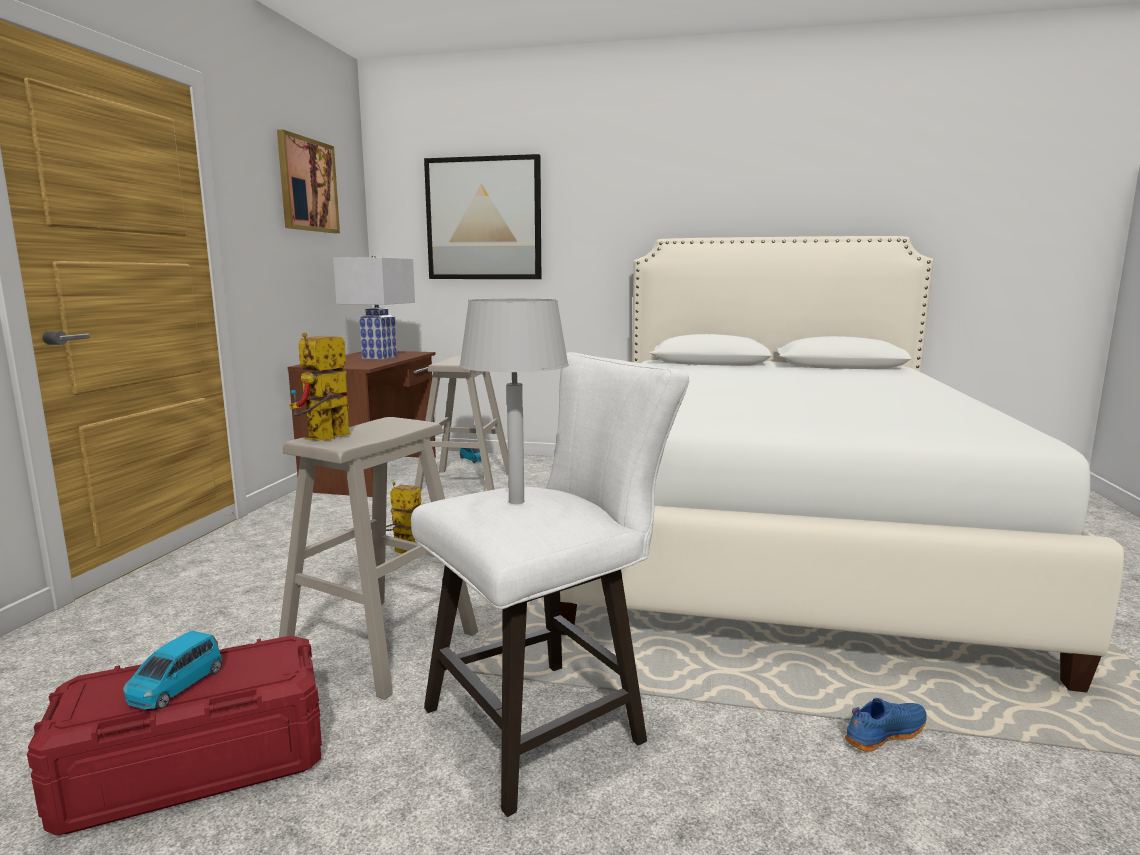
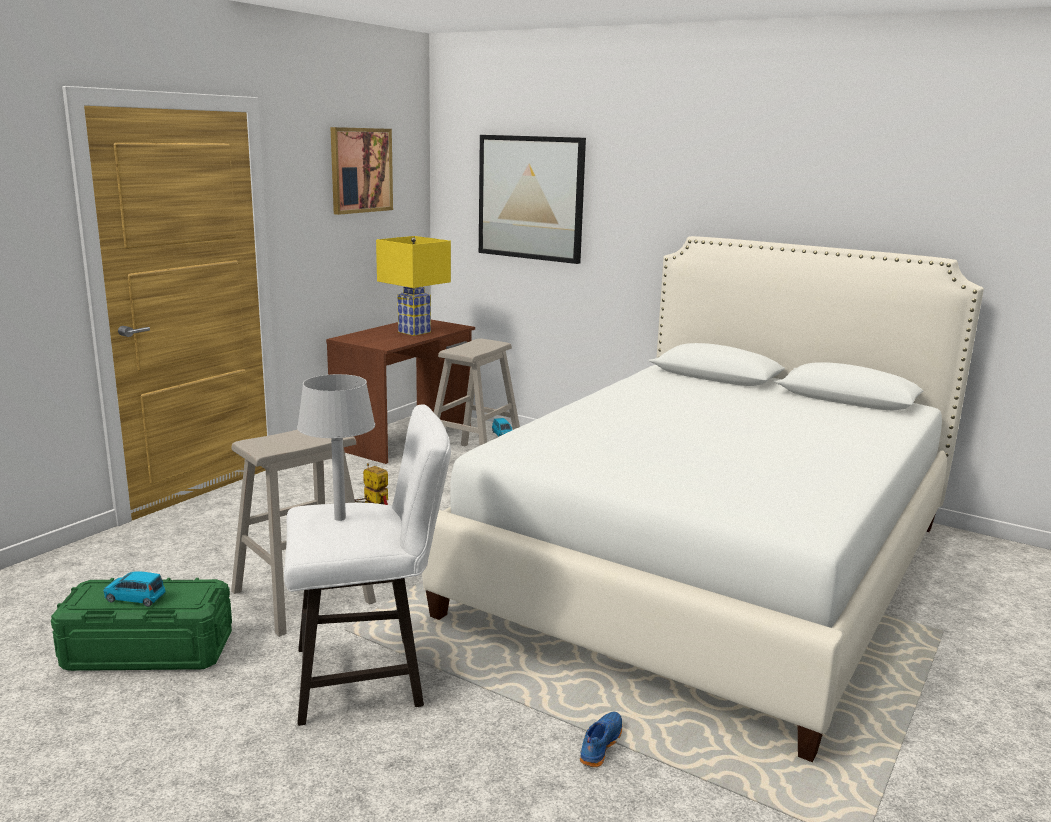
camera: 20 degrees right, 5 degrees up
(176, 686) = (135, 598): blue toy car -> blue toy car turned 60 degrees clockwise
(197, 767) = (149, 651): red storage box -> green storage box
(324, 439) = (258, 443): toy robot -> none
(379, 357) = (414, 332): white table lamp -> yellow table lamp
(883, 733) = (599, 745): blue shoe -> blue shoe turned 60 degrees counterclockwise

